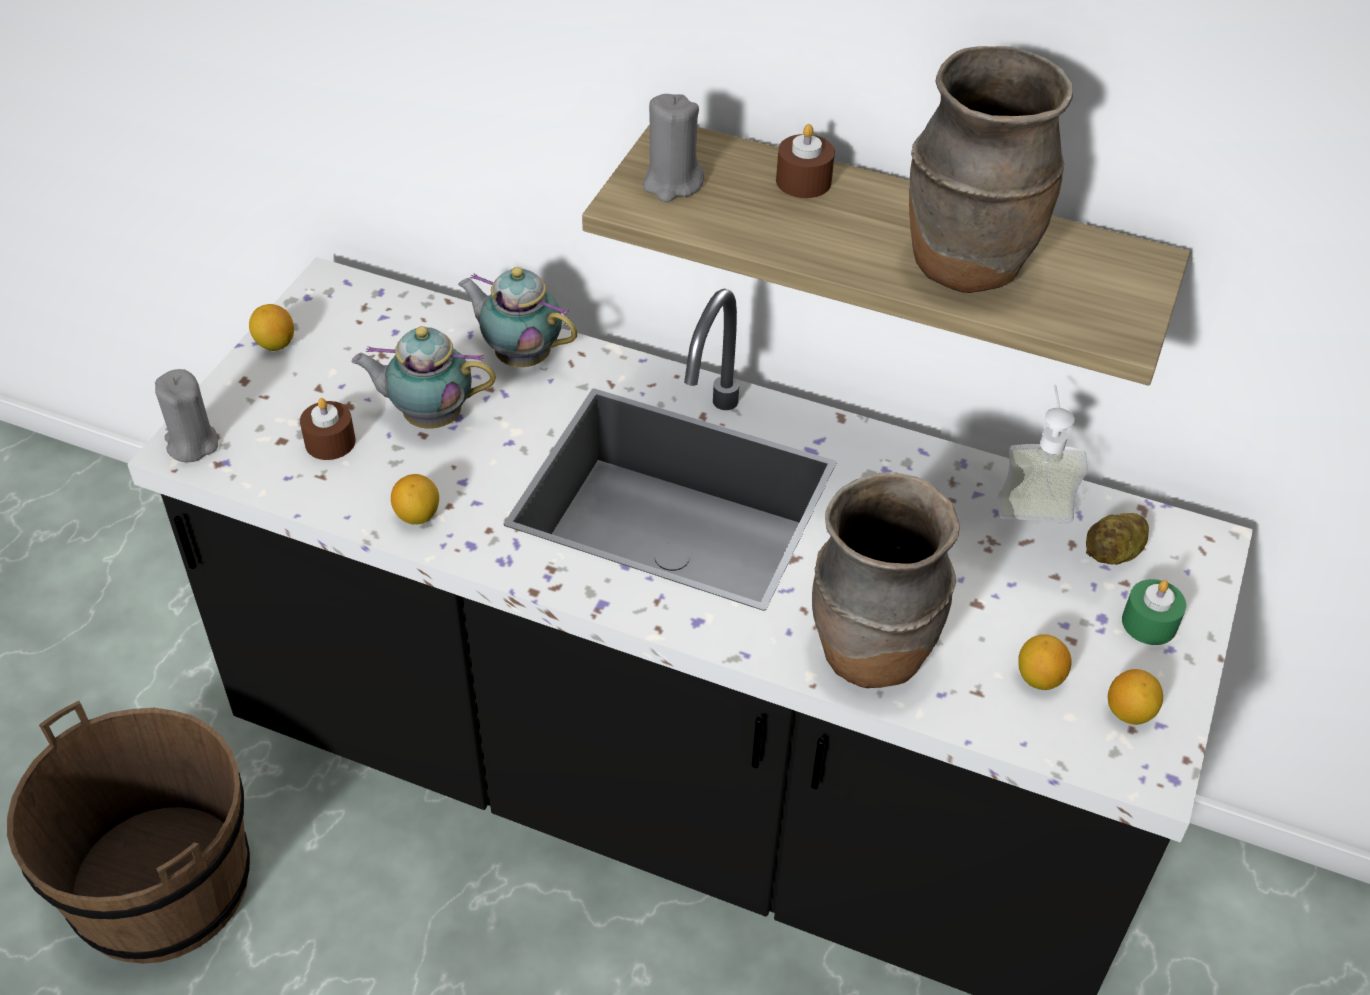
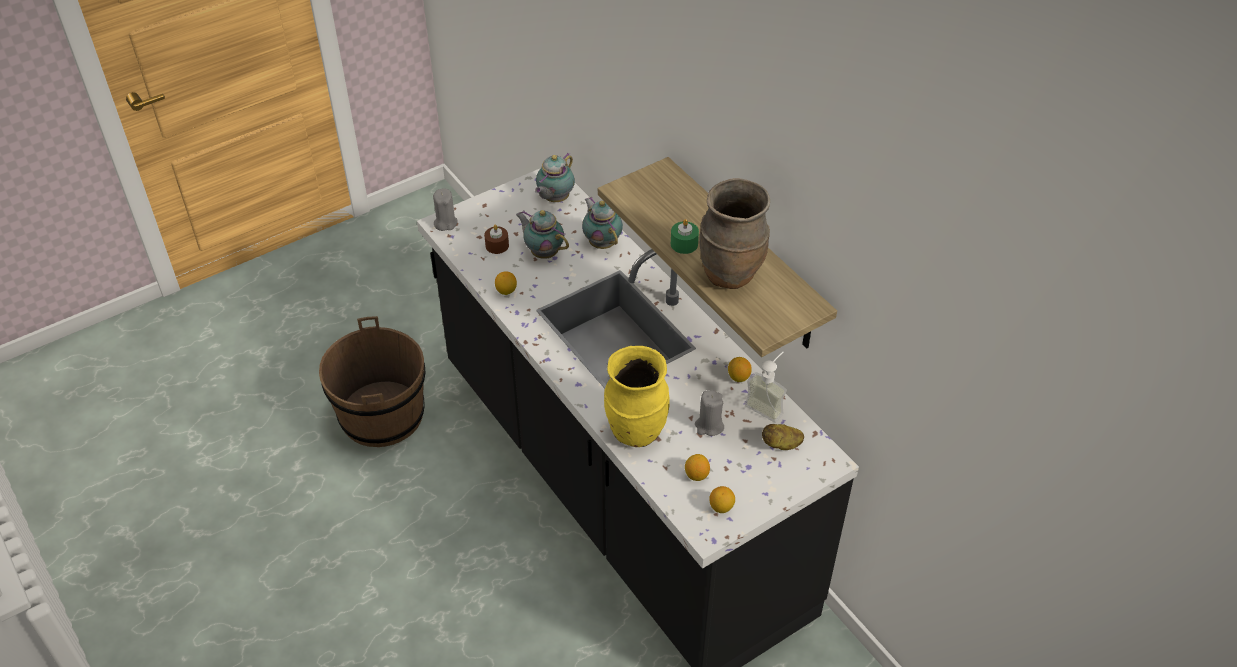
camera: 35 degrees right, 0 degrees up
(275, 344) = (508, 194): lemon -> lemon (738, 377)
(371, 318) = (554, 199): none -> teapot
(672, 183) = (645, 189): grey candle -> grey candle (709, 426)
(803, 181) = (700, 210): brown candle -> none
(869, 654) = (635, 430): brown vase -> yellow vase
(1149, 623) = (767, 479): green candle -> green candle (684, 244)

